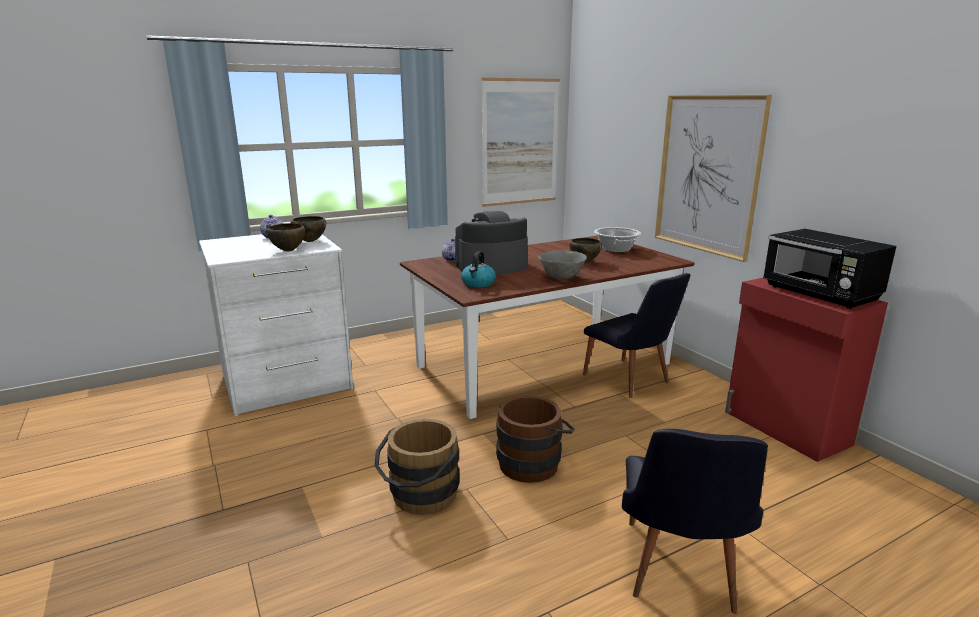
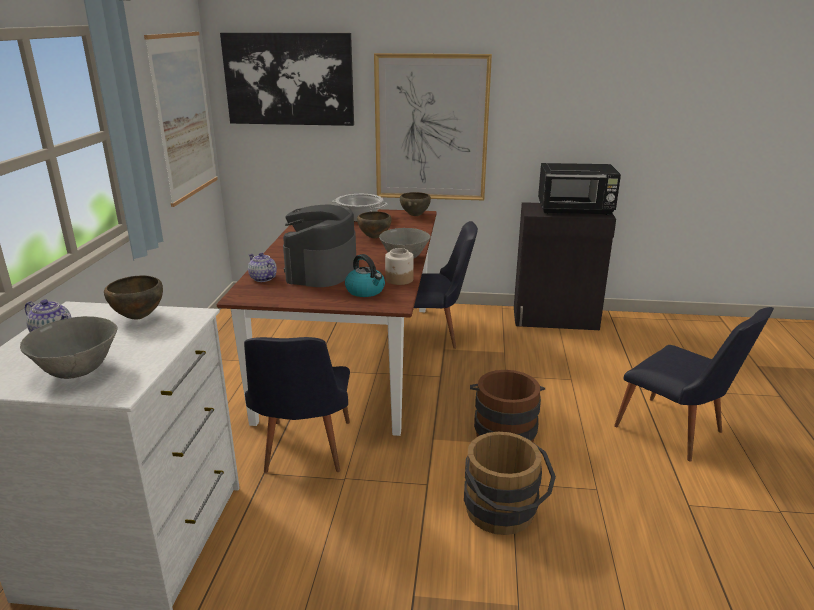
camera: 55 degrees left, 5 degrees up
(238, 249) = (78, 371): none -> grey bowl
(288, 251) = (162, 339): brown bowl -> brown bowl (415, 215)
(409, 394) = (304, 452): none -> black chair
(516, 286) = (399, 280): none -> jar
(611, 119) = (289, 79): none -> picture
(785, 428) = (555, 319): red cabinet -> black cabinet

